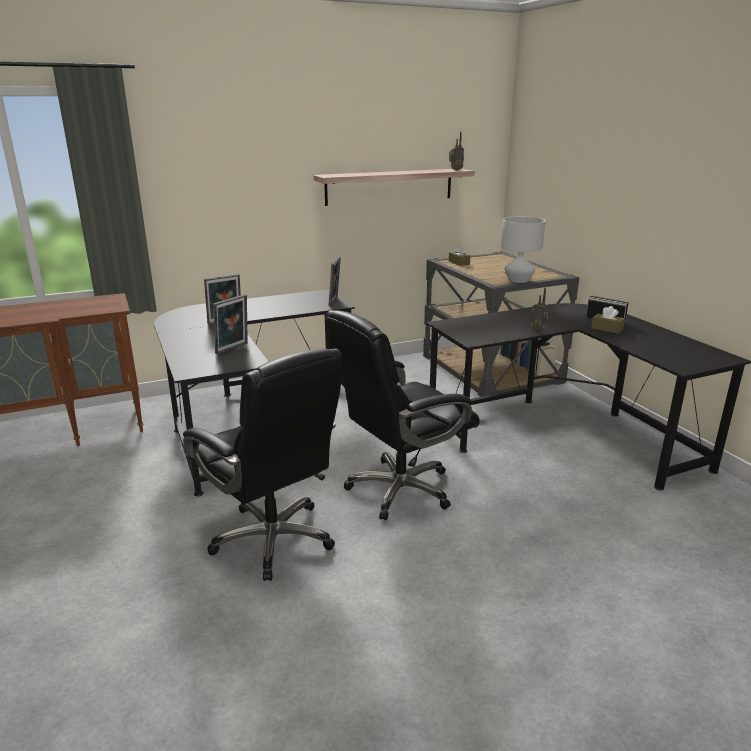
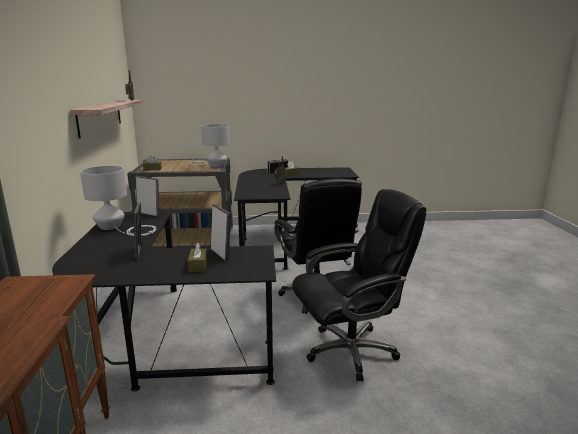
camera: 70 degrees left, 5 degrees down
(201, 346) = (198, 265): none -> brown tissue box
(285, 303) = (122, 228): none -> grey table lamp

